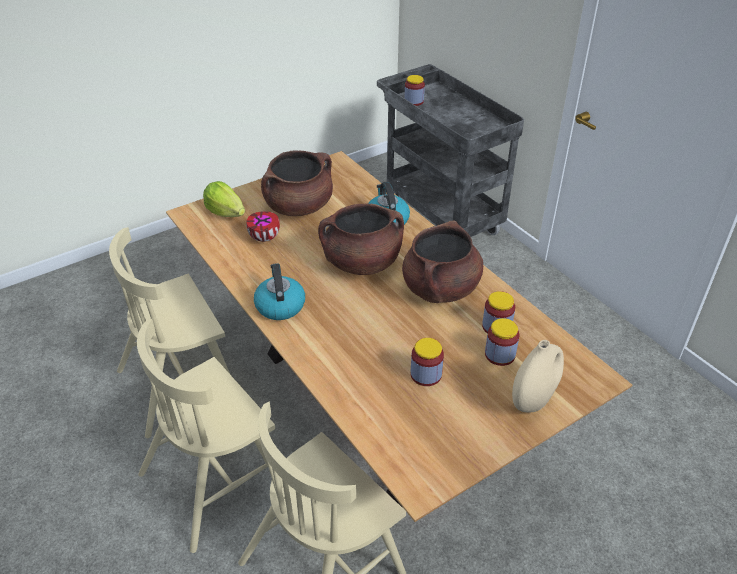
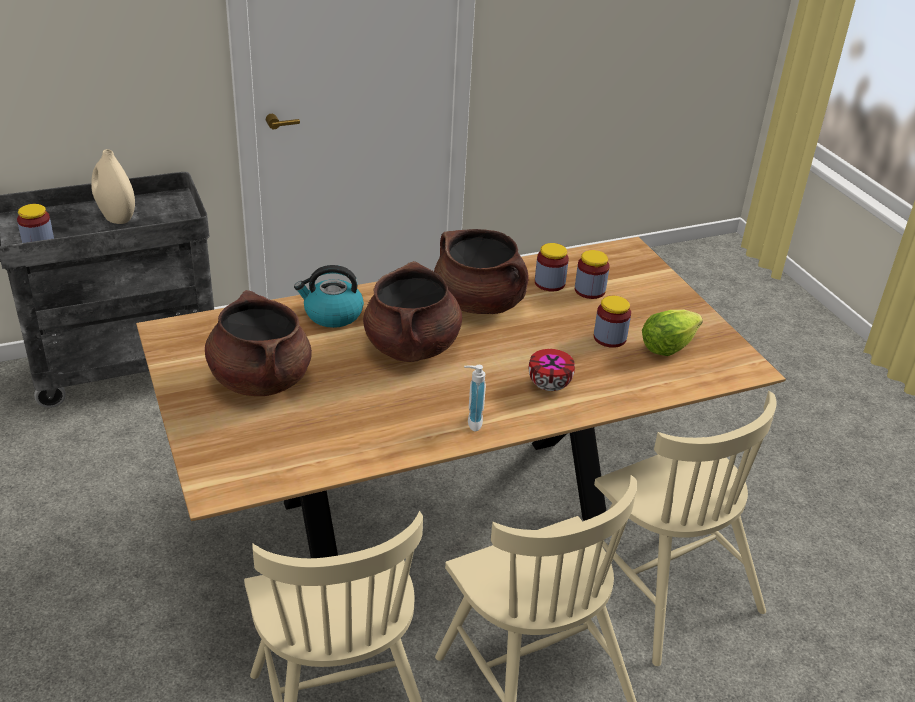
camera: 80 degrees left, 5 degrees down
(225, 212) = (235, 451): lettuce -> lettuce (667, 347)
(265, 238) = (320, 419): bowl -> bowl (550, 385)
(280, 305) = (471, 422): kettle -> soap dispenser
(533, 399) = (650, 286): beige vase -> beige vase (116, 217)

